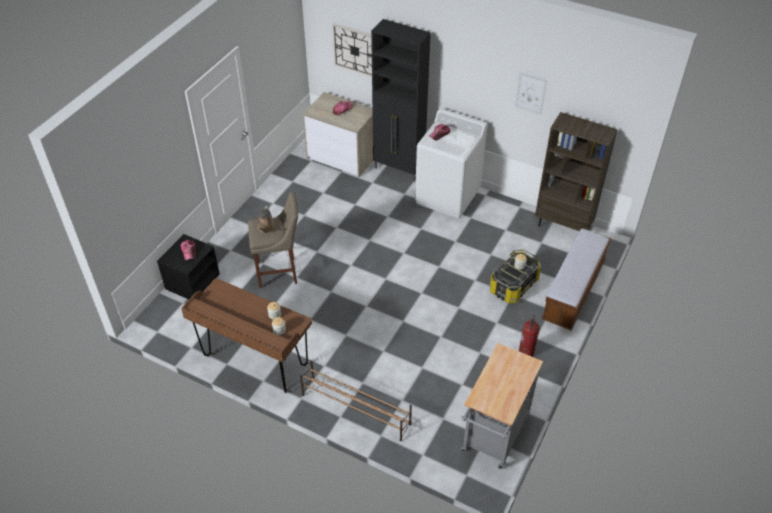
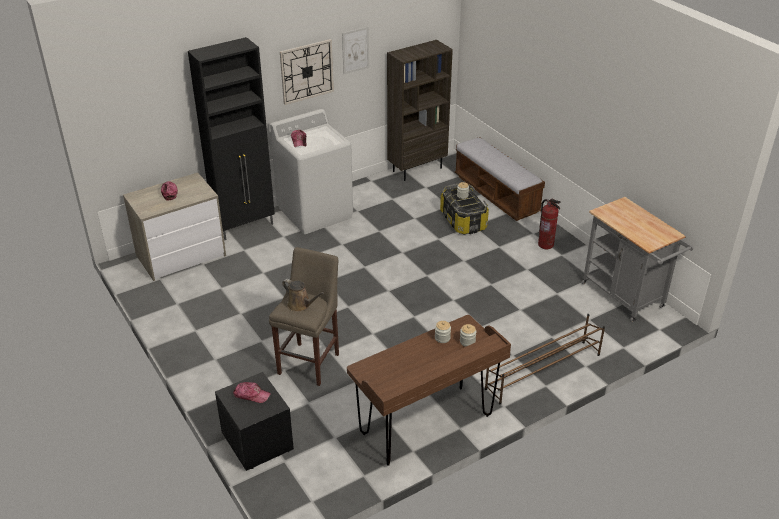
camera: 60 degrees left, 10 degrees down
(355, 50) = (154, 114): wall clock -> wall clock (306, 71)

